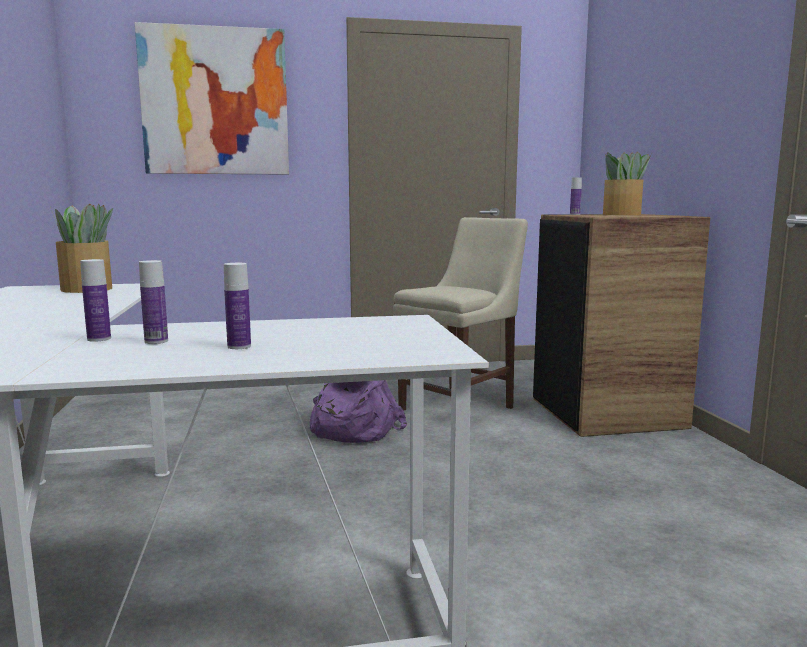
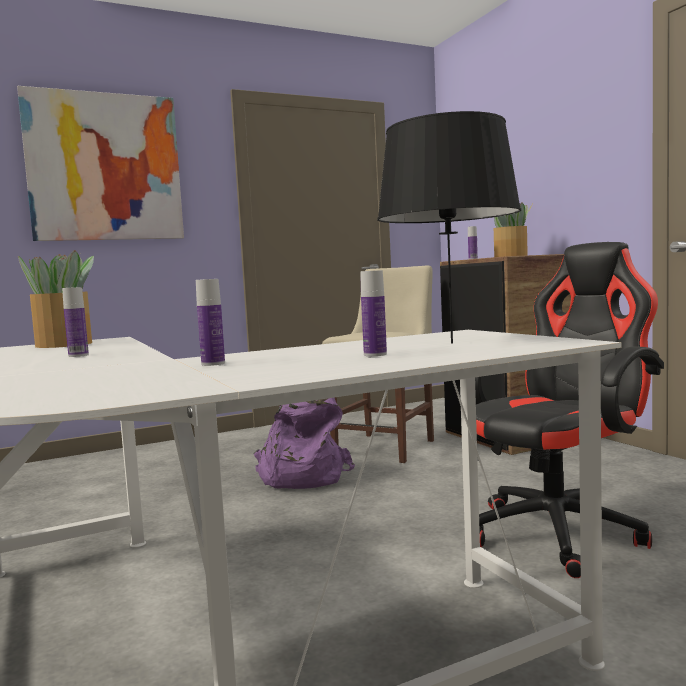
camera: 15 degrees left, 5 degrees down
(156, 341) = (280, 359): bottle -> bottle (78, 355)
(344, 338) = (451, 343): none -> black table lamp
(556, 534) = (562, 531): none -> black office chair

